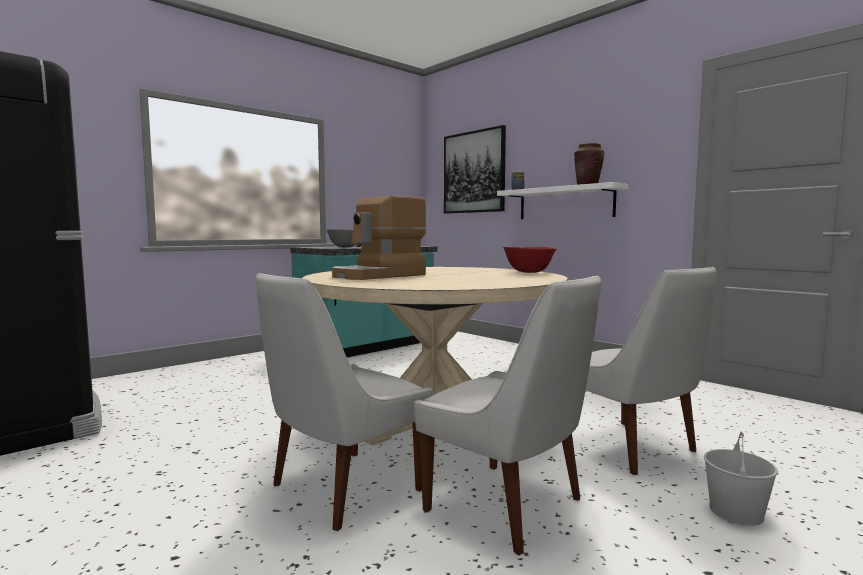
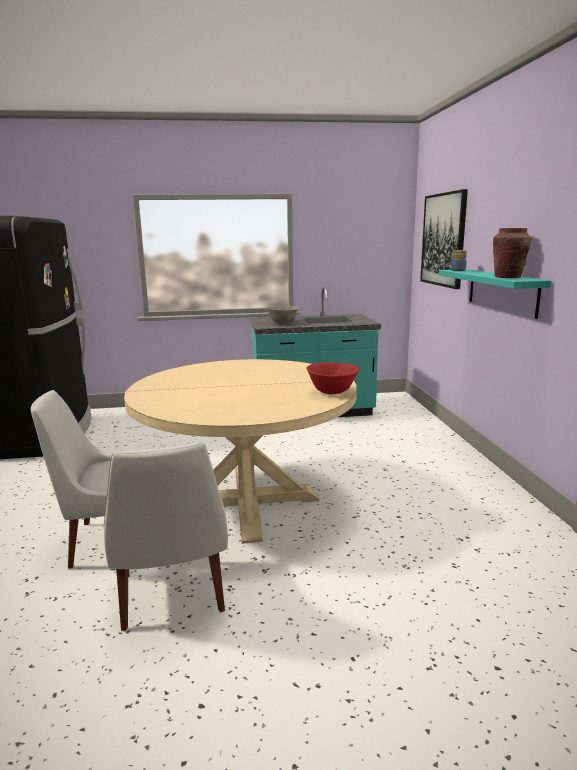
camera: 35 degrees right, 10 degrees up
(379, 276) = (201, 380): coffee machine -> none
(565, 203) = (501, 291): white shelf -> turquoise shelf
(632, 448) = (345, 588): white chair -> none
(736, 512) = (313, 680): white bucket -> none

